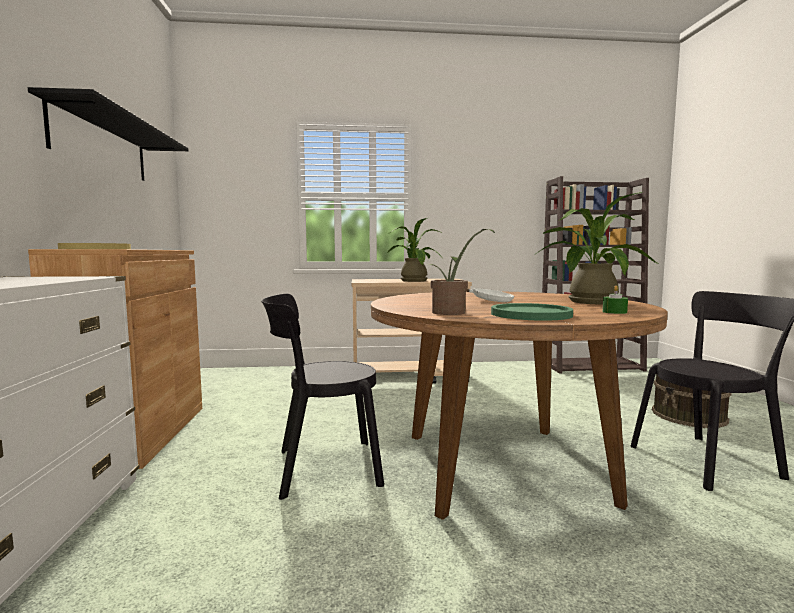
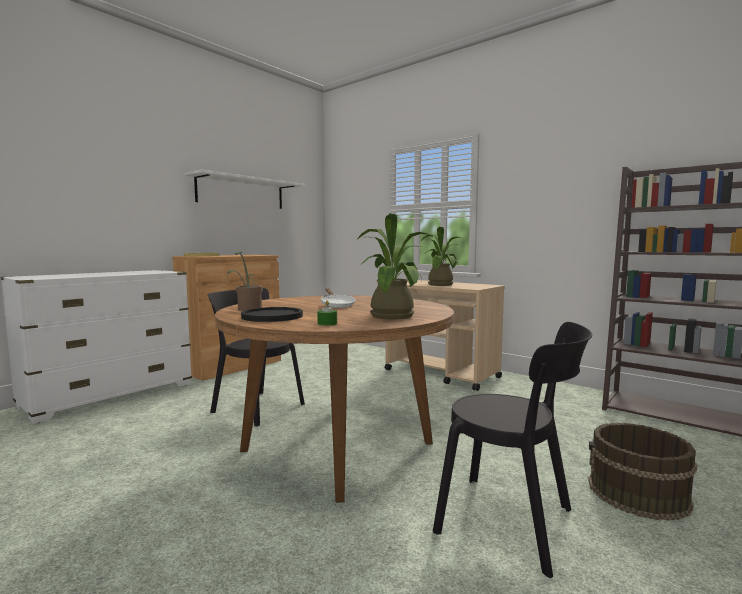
camera: 45 degrees right, 0 degrees up
(102, 145) = (241, 193): black shelf -> white shelf
(531, 314) = (272, 316): green plate -> black plate

